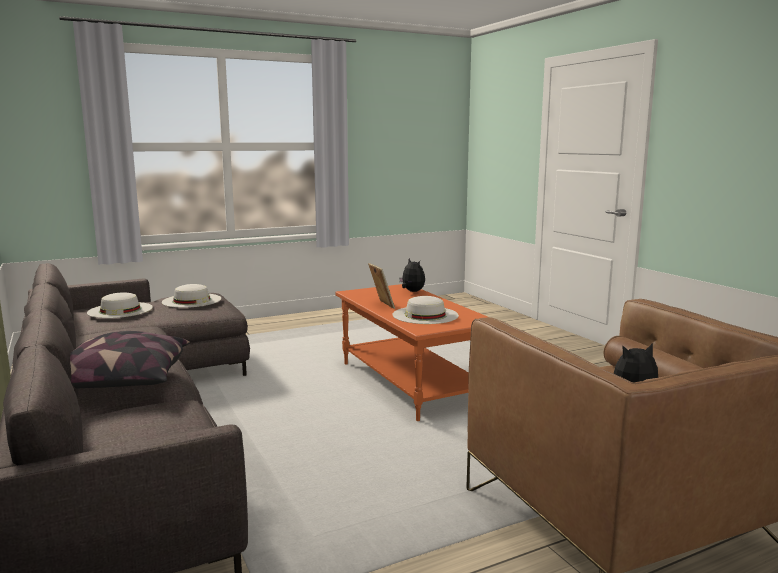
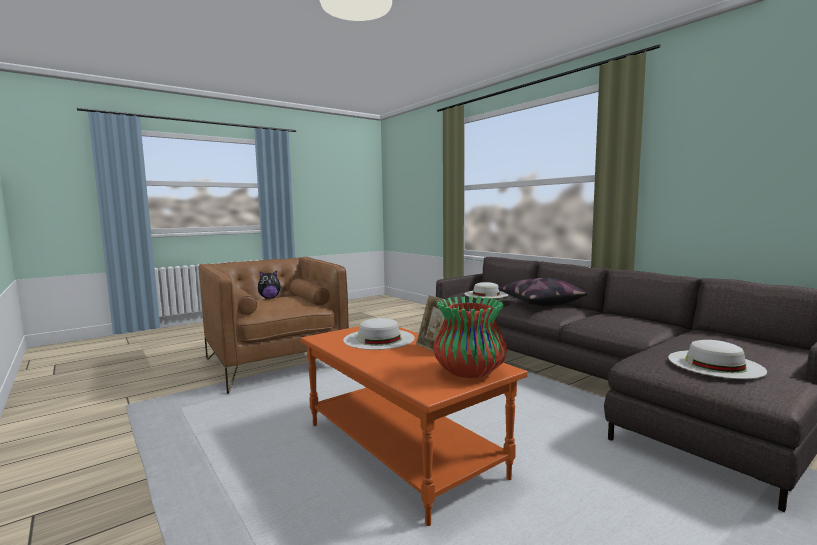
camera: 170 degrees right, 5 degrees down
(120, 310) = (734, 342): white hat -> white hat (486, 294)
(372, 292) = (469, 371): none -> vase
(412, 291) = (408, 378): plush toy -> none

